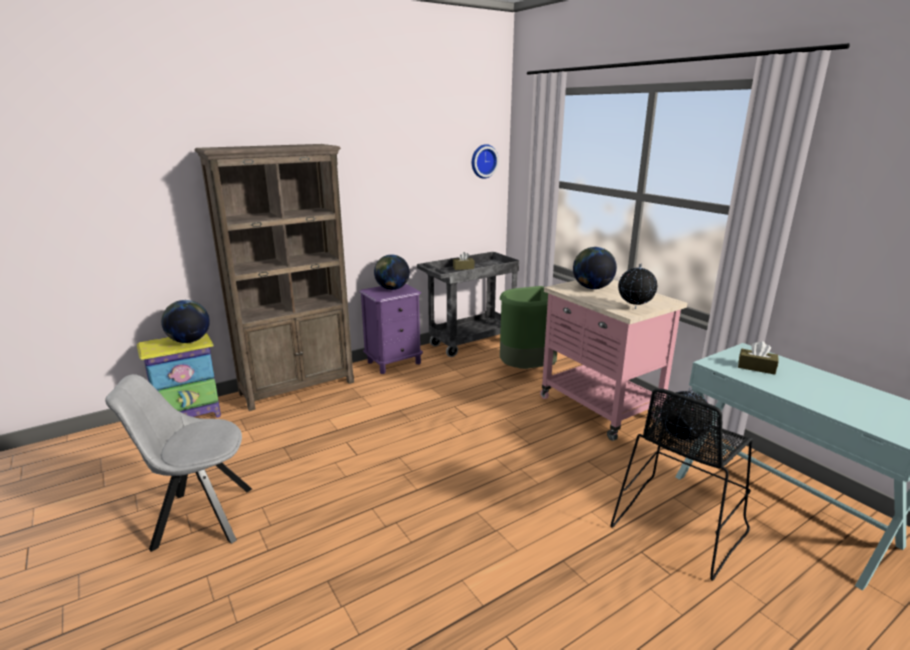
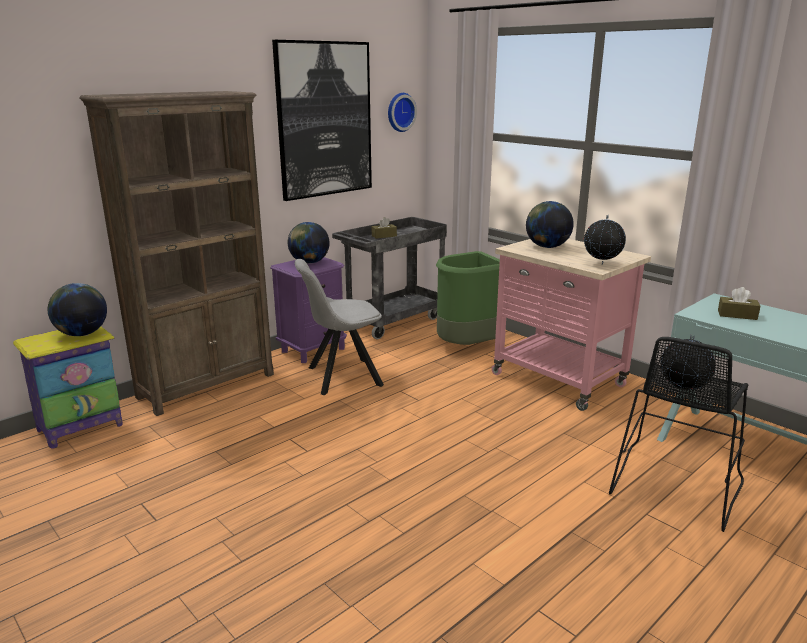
camera: 10 degrees left, 0 degrees up
(201, 517) = (145, 536): grey chair -> grey chair (342, 377)
(412, 168) = (324, 120): none -> picture

